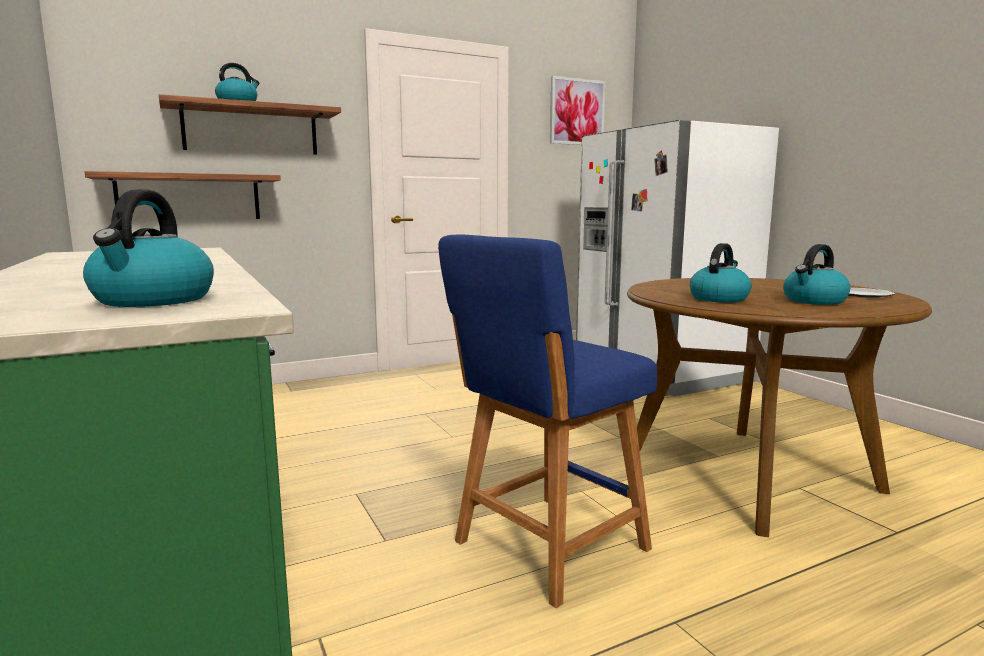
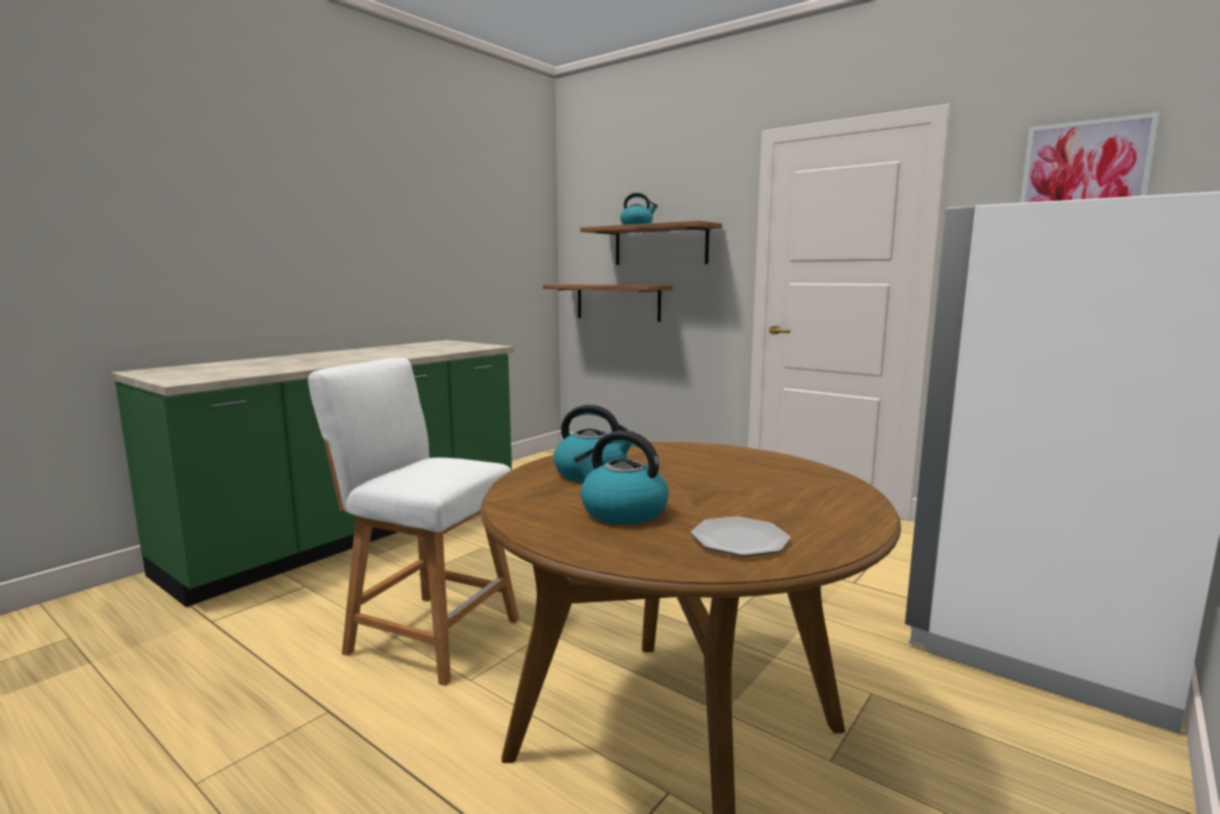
camera: 65 degrees right, 0 degrees up
(153, 300) = (211, 373): kettle -> none
(544, 549) = (427, 634): blue stool -> white stool

